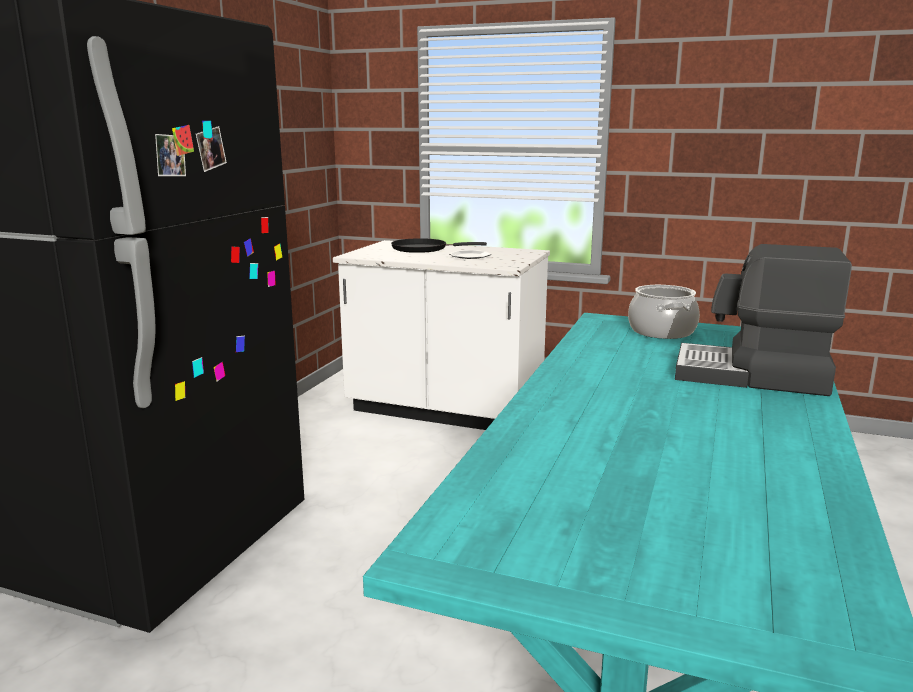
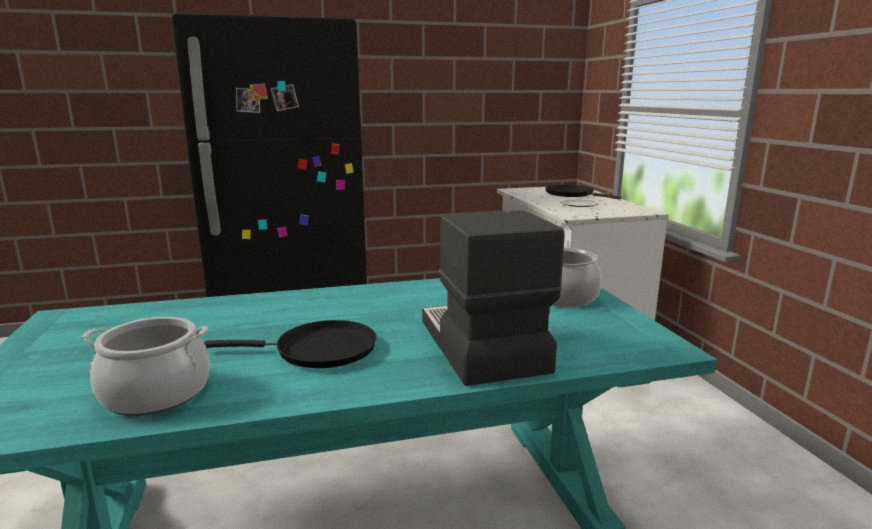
camera: 55 degrees right, 0 degrees up
(716, 426) = (319, 350): none -> black frying pan
(783, 509) = (156, 393): none -> cooking pot

